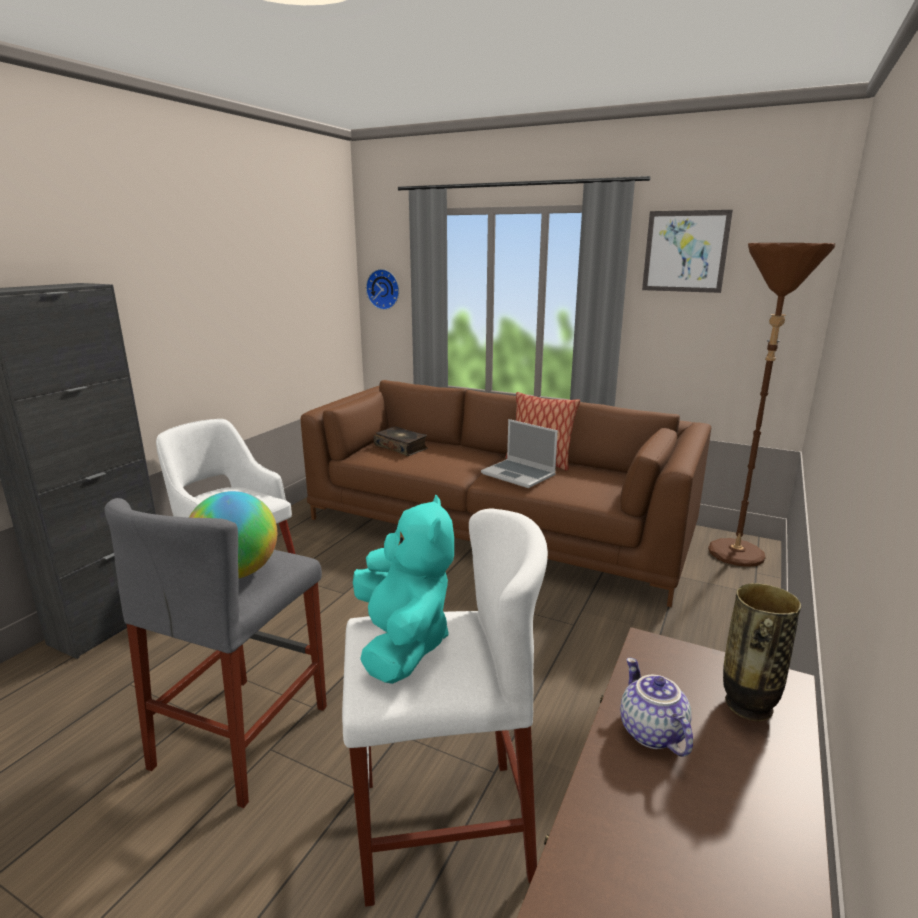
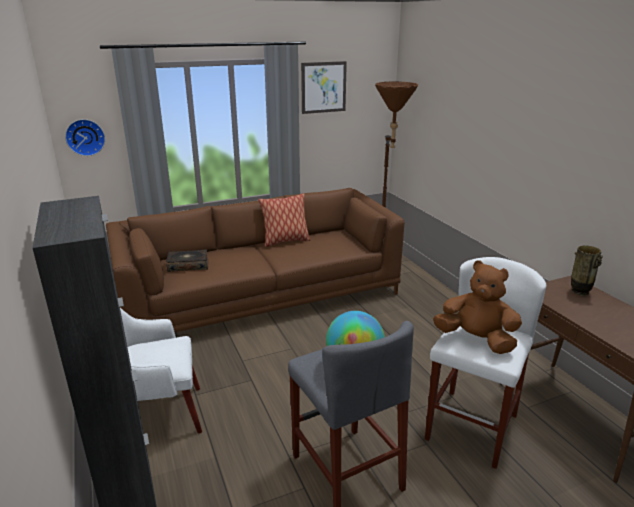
camera: 50 degrees left, 5 degrees up
(402, 643) = (476, 340): turquoise plush toy -> brown plush toy
(519, 475) = (294, 253): laptop -> none
(650, 732) = (582, 313): teapot -> none

